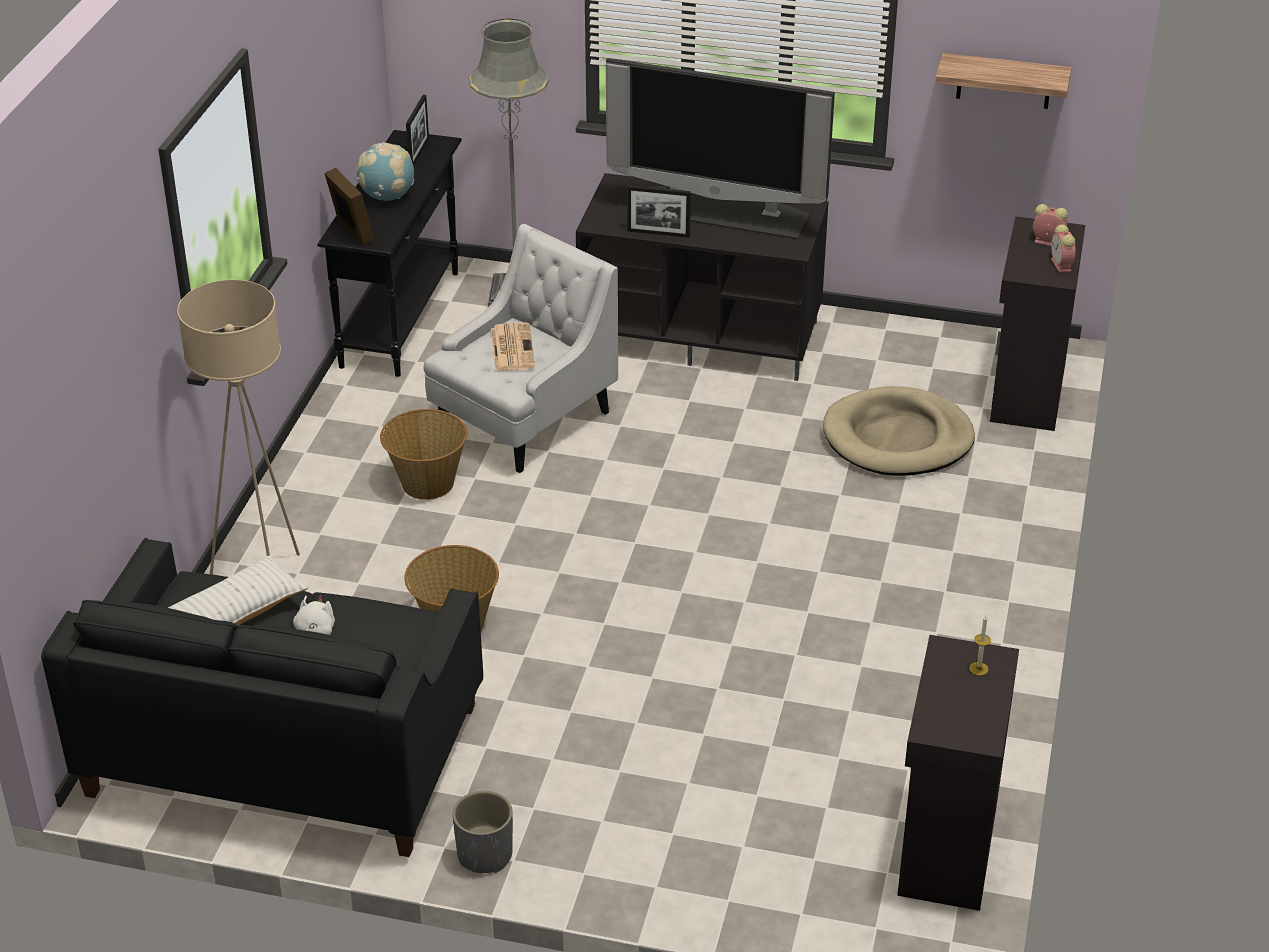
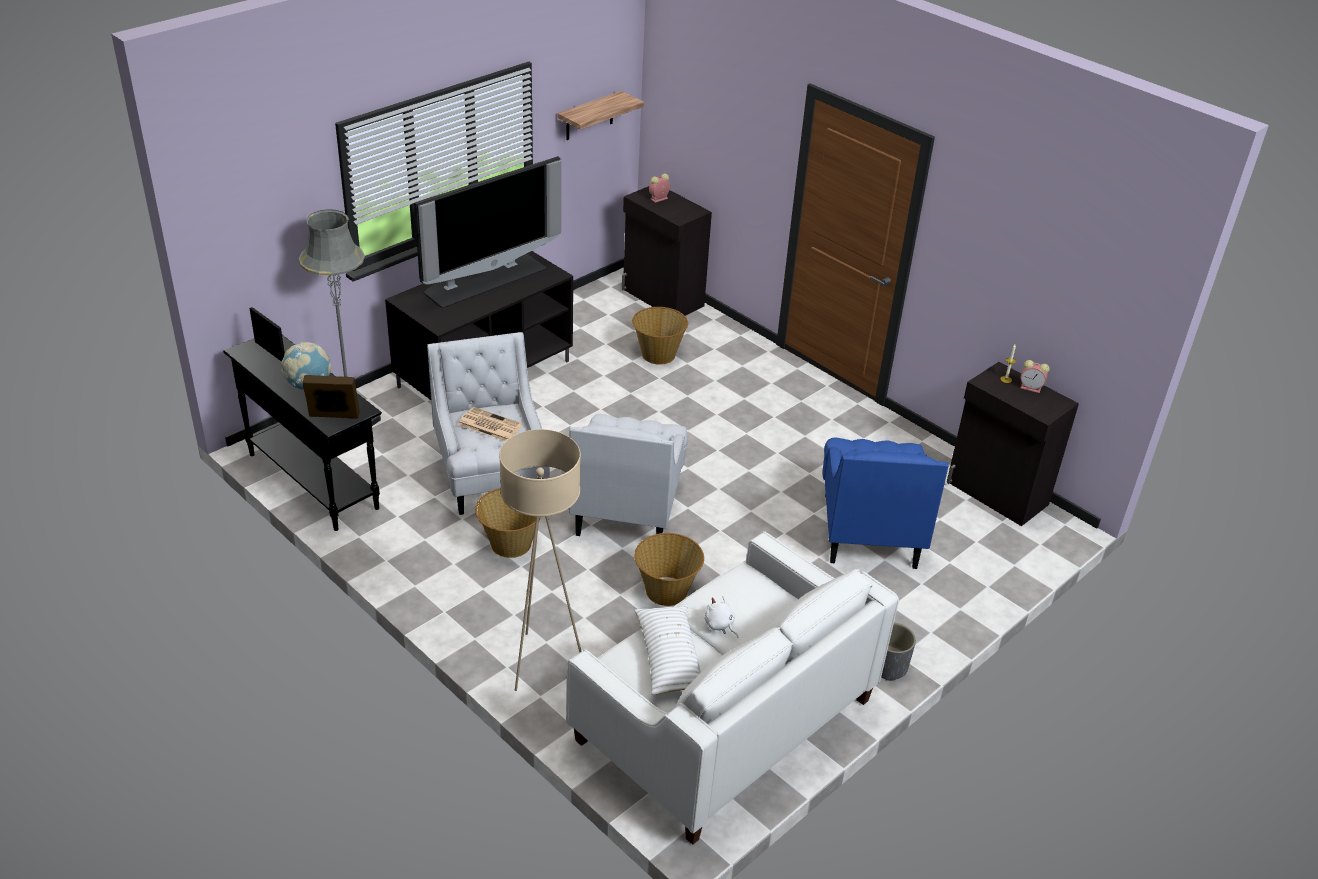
camera: 60 degrees left, 0 degrees up
(284, 750) = (724, 720): black sofa -> white sofa
(573, 536) = (627, 507): none -> white armchair
(658, 233) = (480, 309): picture frame -> none
(735, 748) = (869, 529): none -> blue armchair
(897, 438) = (658, 354): beige dog bed -> basket
(1062, 265) = (686, 205): alarm clock -> alarm clock (1031, 388)

